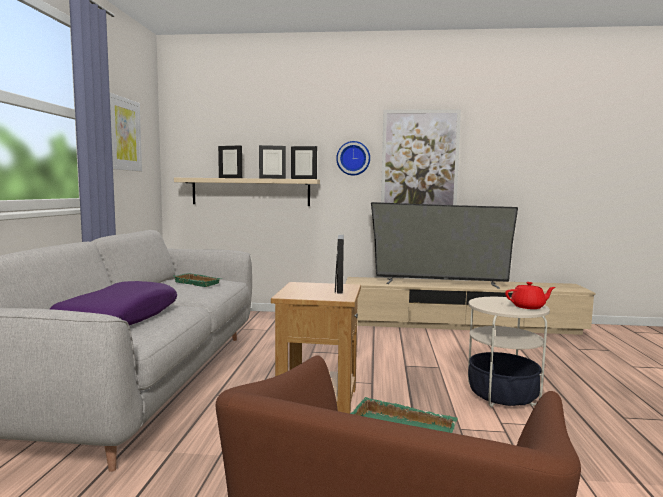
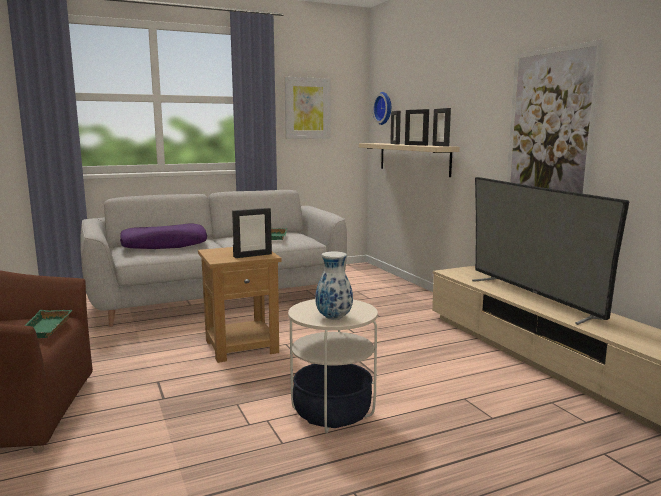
camera: 60 degrees right, 5 degrees up
(353, 158) = (487, 120): wall clock -> wall clock (384, 108)
(528, 307) = (334, 318): red teapot -> vase

